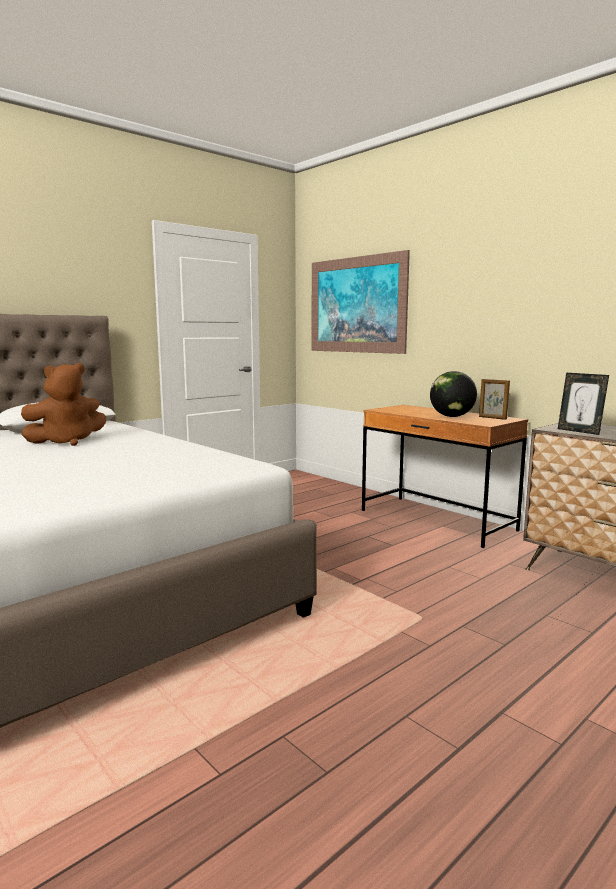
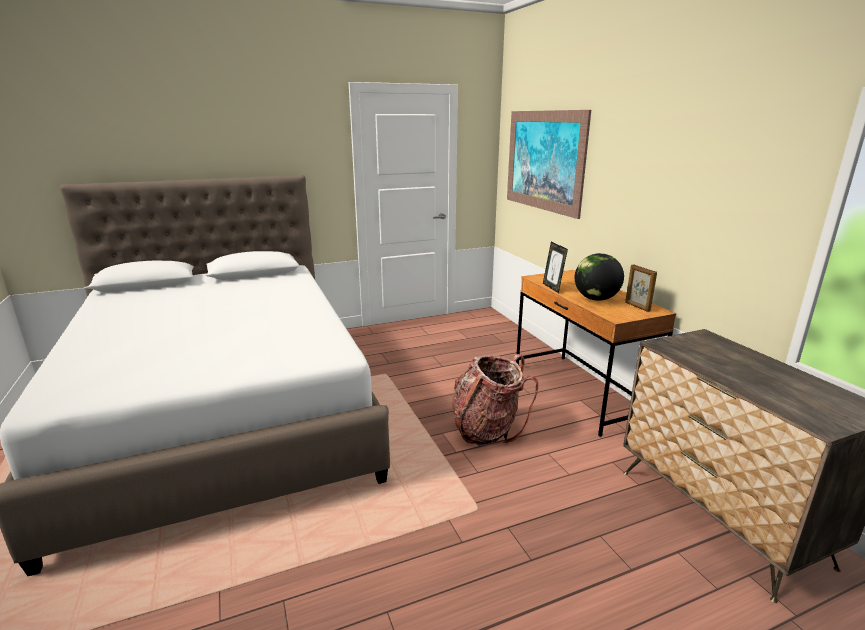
camera: 20 degrees right, 10 degrees up
(67, 442) = (240, 297): brown plush toy -> none
(376, 558) = (487, 429): none -> backpack
(579, 431) = (688, 354): picture frame -> picture frame (552, 288)

